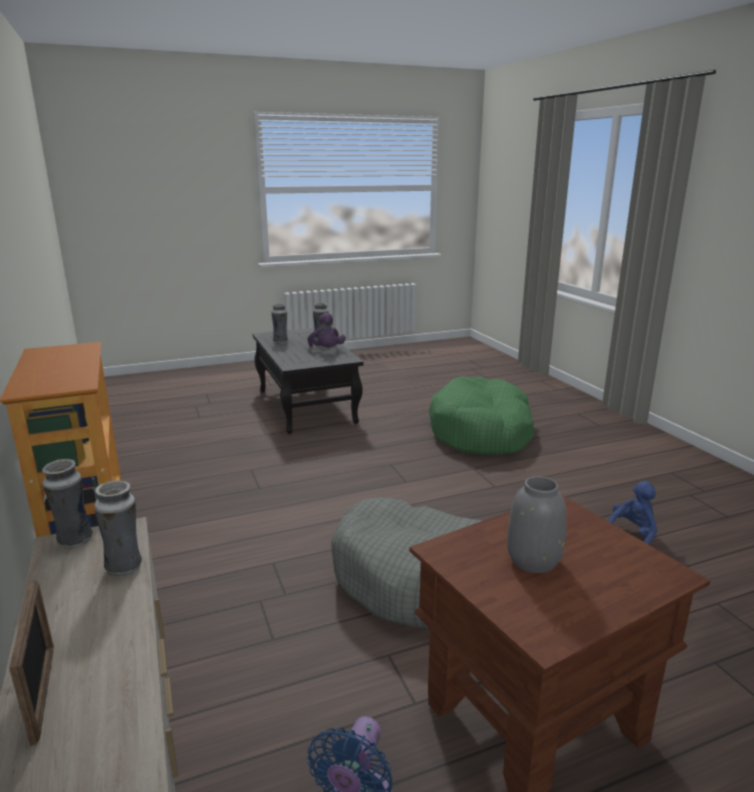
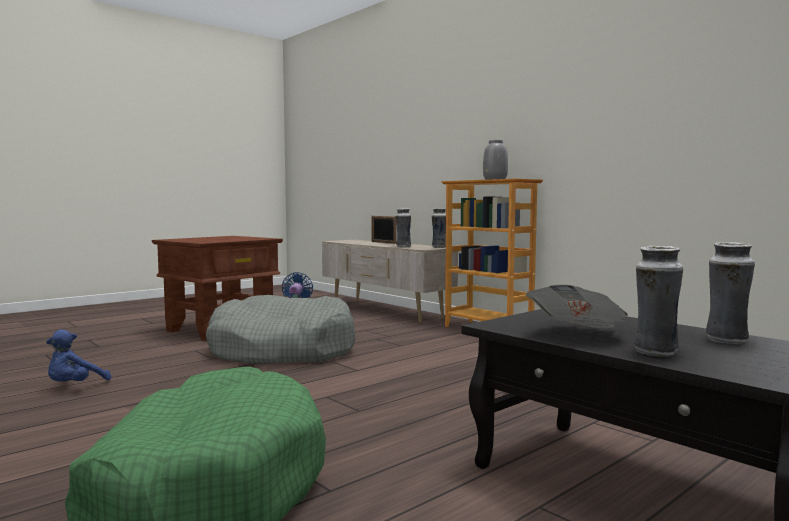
camera: 160 degrees right, 15 degrees down
(327, 350) = (578, 335): purple plush toy -> newspaper
(532, 560) = (227, 238): grey vase -> grey vase (495, 180)

